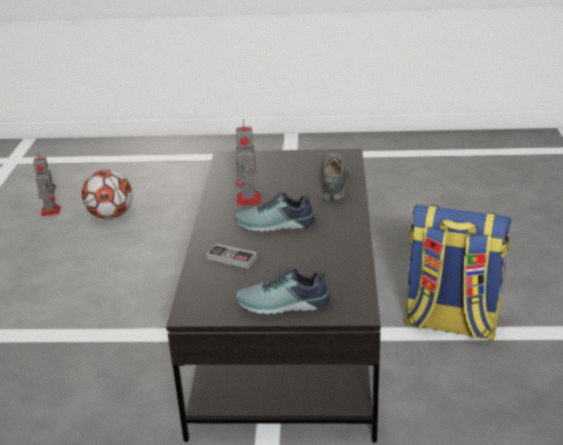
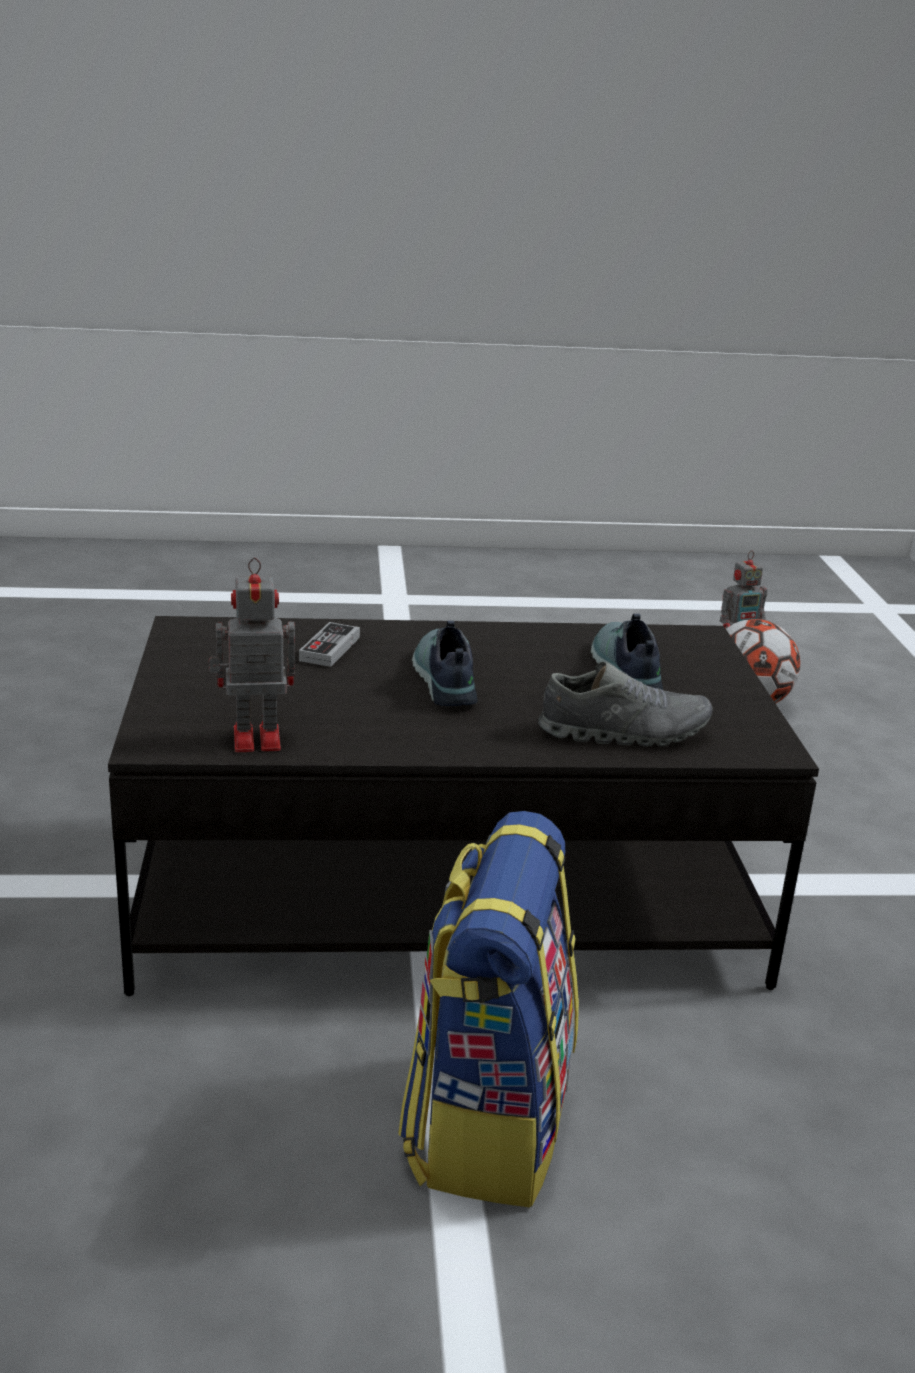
camera: 80 degrees right, 5 degrees down
(249, 200) = (530, 657): toy robot -> toy robot (253, 739)
(283, 305) = (186, 687): shoe -> shoe (623, 670)

